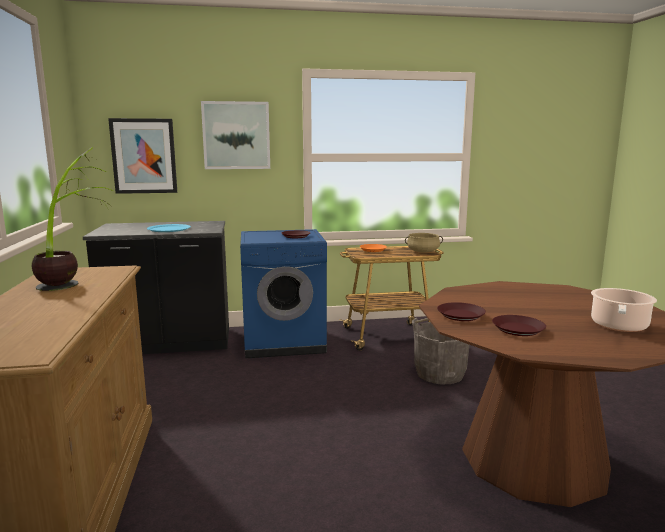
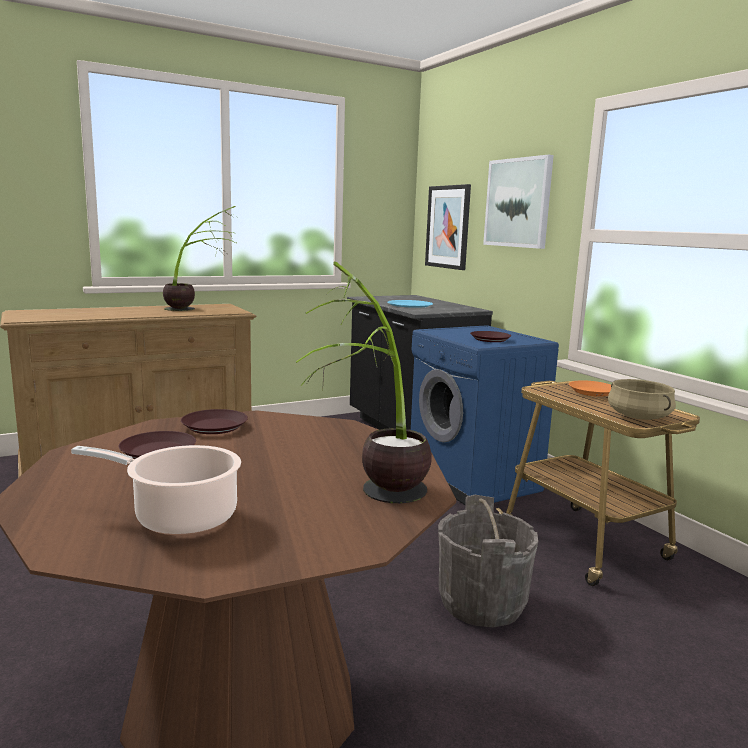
camera: 70 degrees right, 0 degrees up
(581, 295) = (374, 503): none -> potted plant

